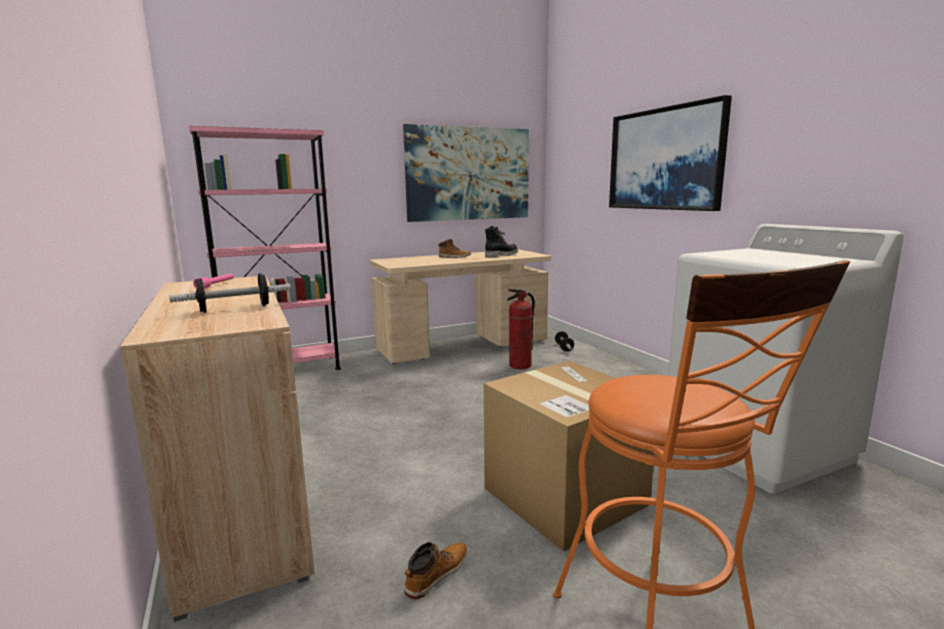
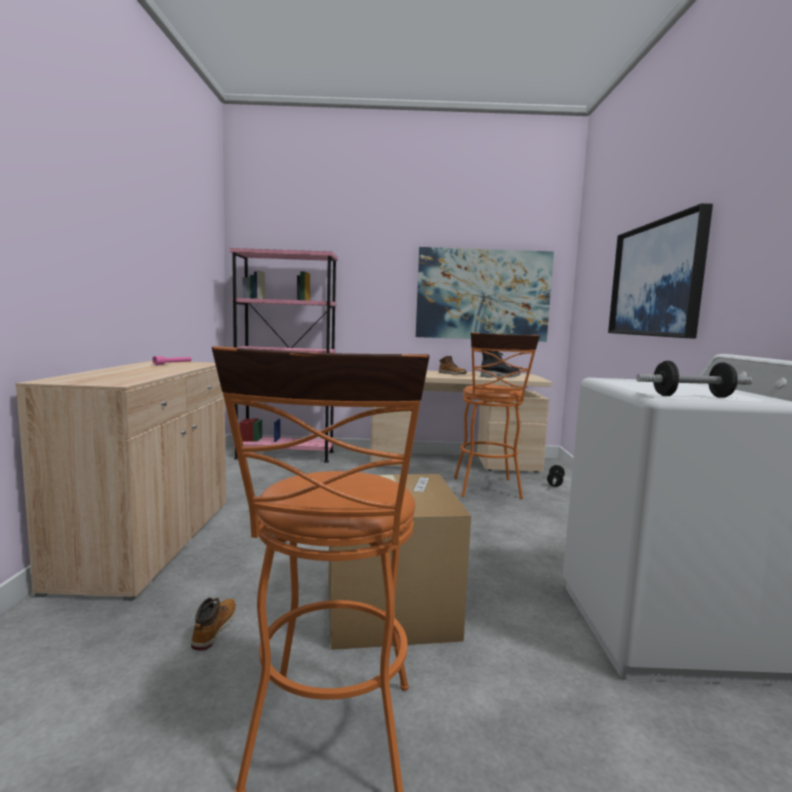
camera: 25 degrees right, 5 degrees down
(235, 309) = (134, 375): dumbbell -> dumbbell (692, 397)
(436, 574) = (214, 629): boot -> boot turned 60 degrees counterclockwise
(520, 365) = (488, 490): fire extinguisher -> orange stool

